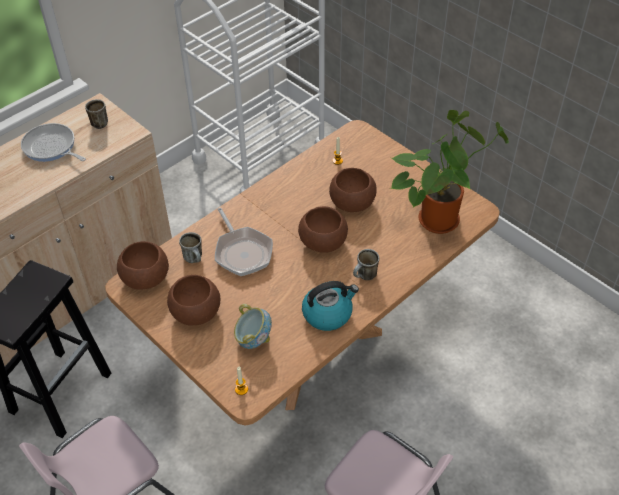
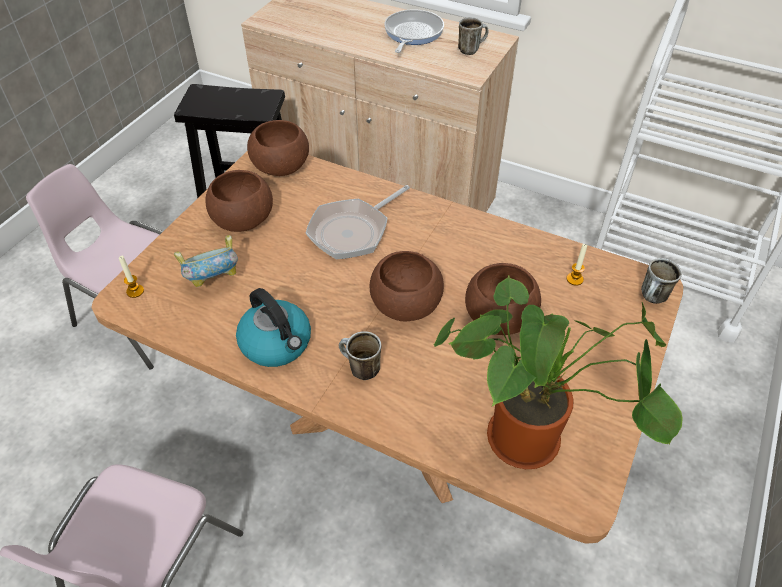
camera: 70 degrees right, 0 degrees up
(195, 259) = (324, 195): mug -> mug (652, 299)

